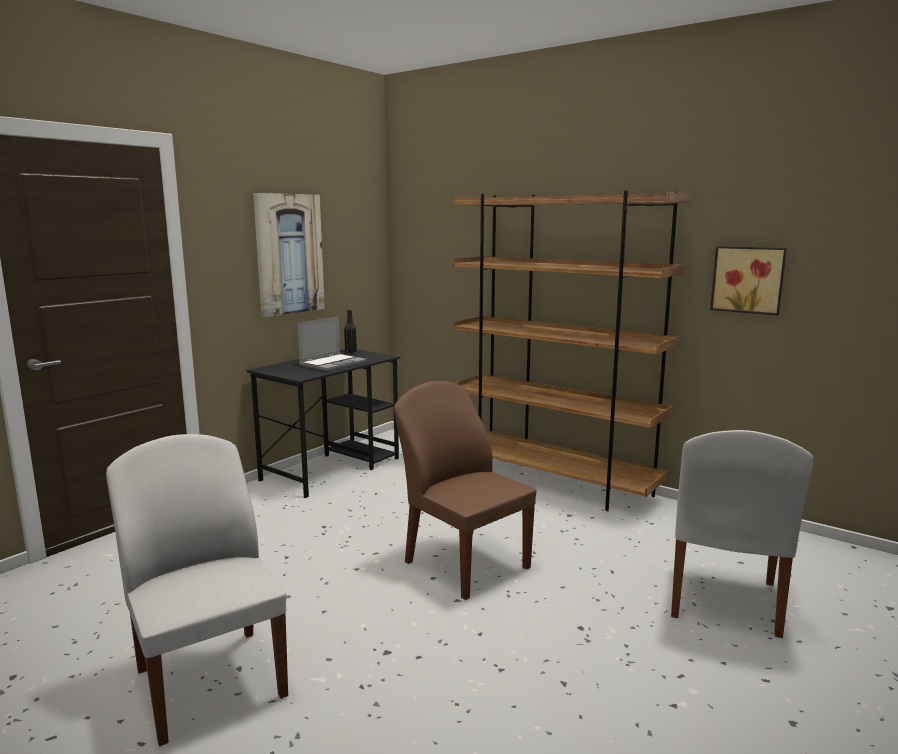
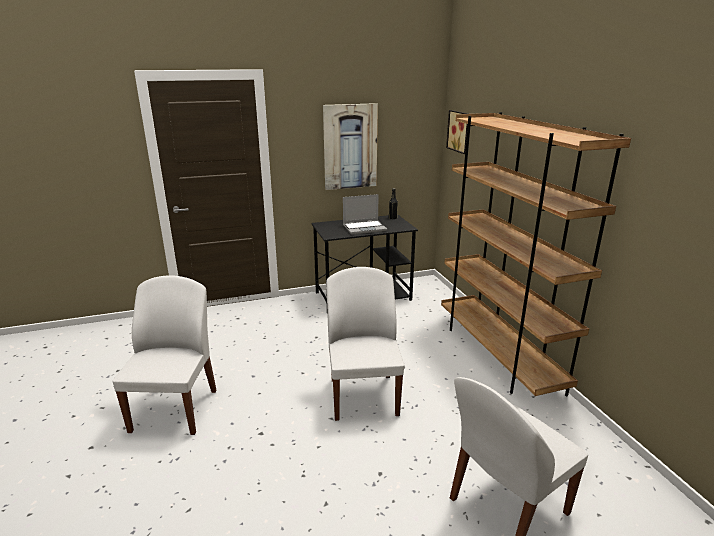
camera: 35 degrees right, 10 degrees up
(464, 564) = (363, 395): brown chair -> white chair
(748, 279) = (668, 234): picture -> picture (460, 131)

